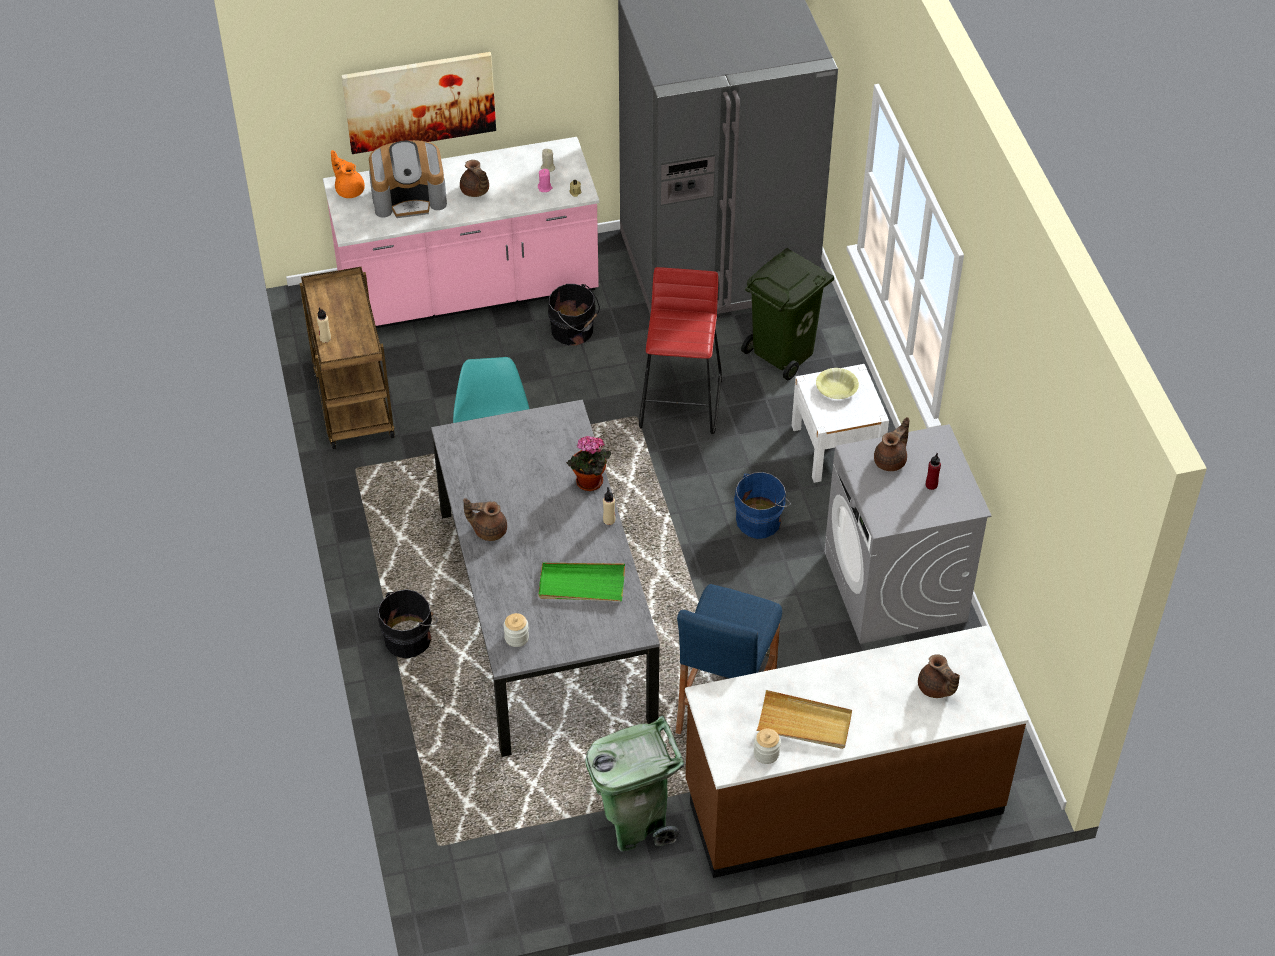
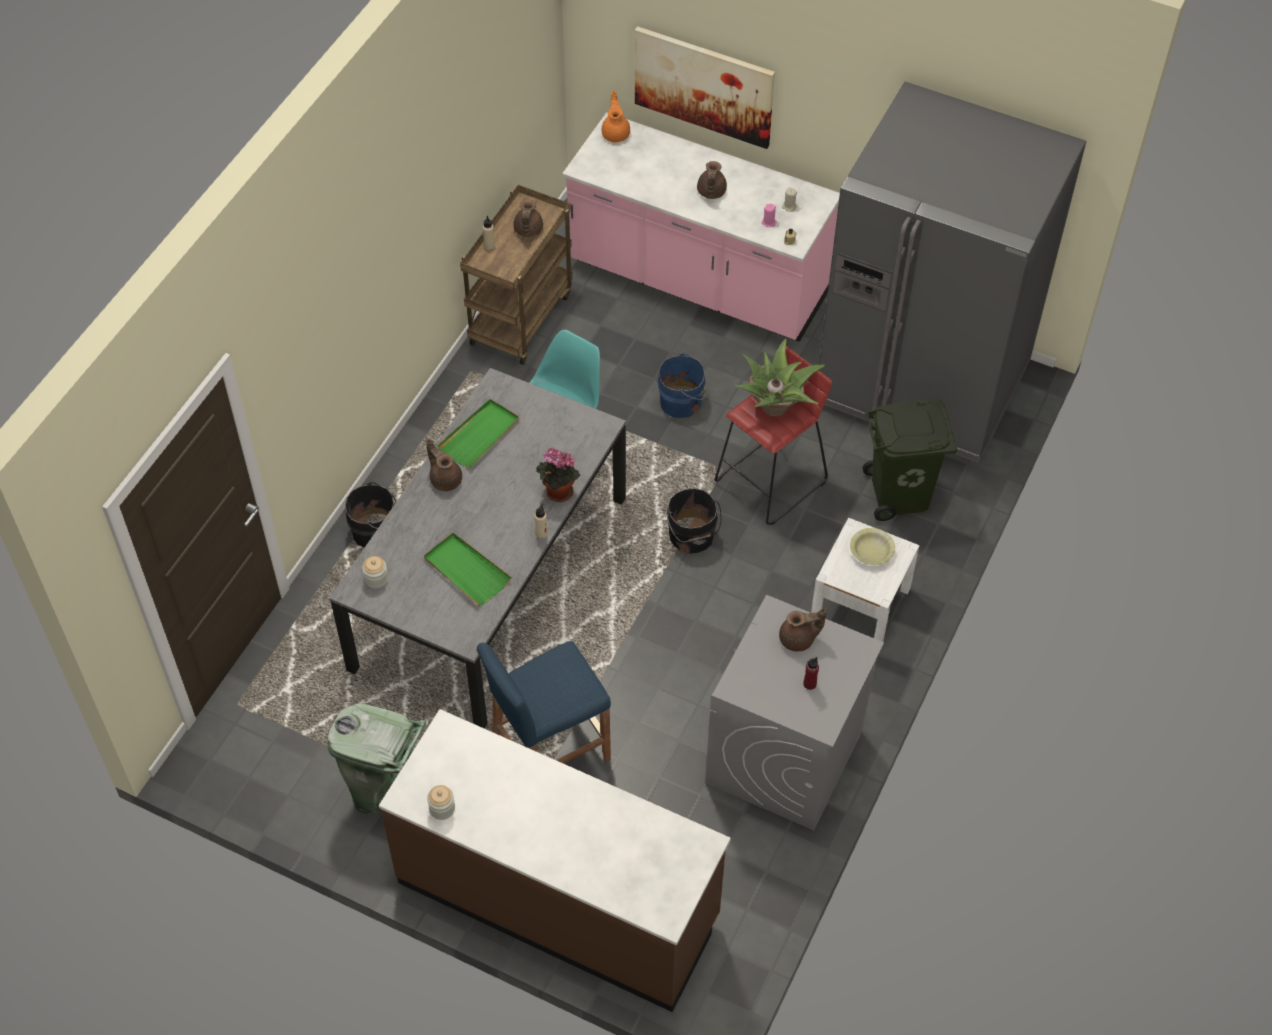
camera: 40 degrees right, 5 degrees up
(409, 197) = (654, 167): coffee machine -> none
(480, 481) = (480, 435): none -> green tray
(574, 331) = (746, 366): black bucket -> black bucket (691, 537)
(678, 322) = (775, 405): none -> potted plant
(760, 520) = (733, 623): blue bucket -> blue bucket (682, 402)
(804, 723) = (497, 806): beige tray -> none
(936, 688) = (630, 858): brown teapot -> brown teapot (527, 231)

